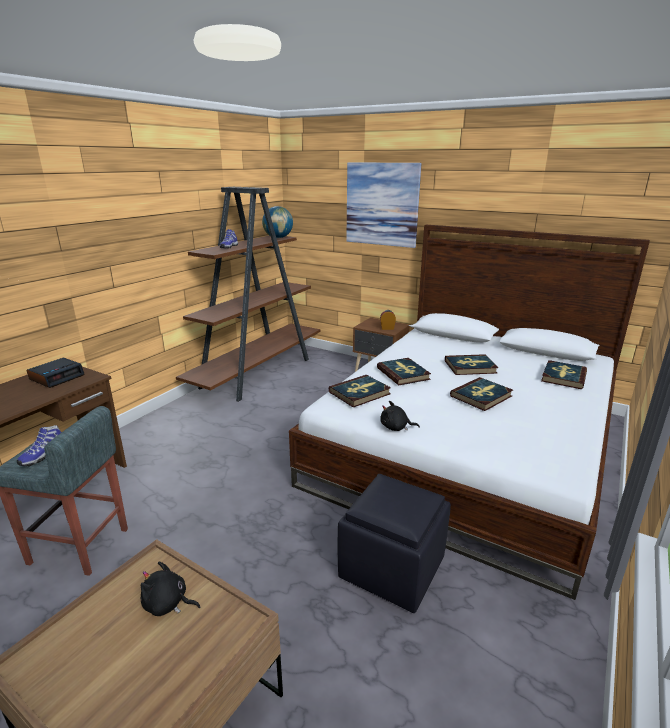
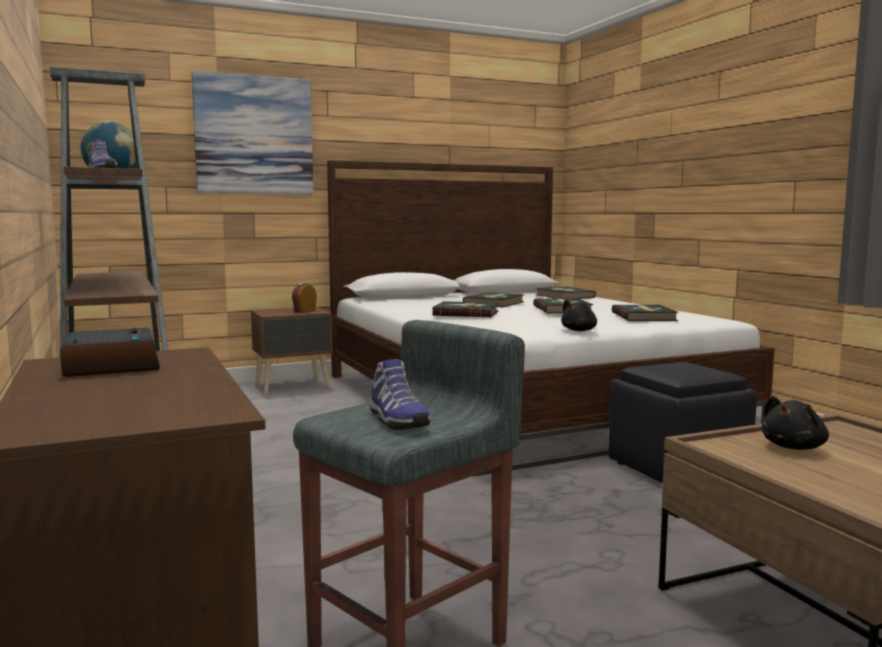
camera: 55 degrees left, 15 degrees down
(359, 393) = (485, 324): book -> book (644, 317)

